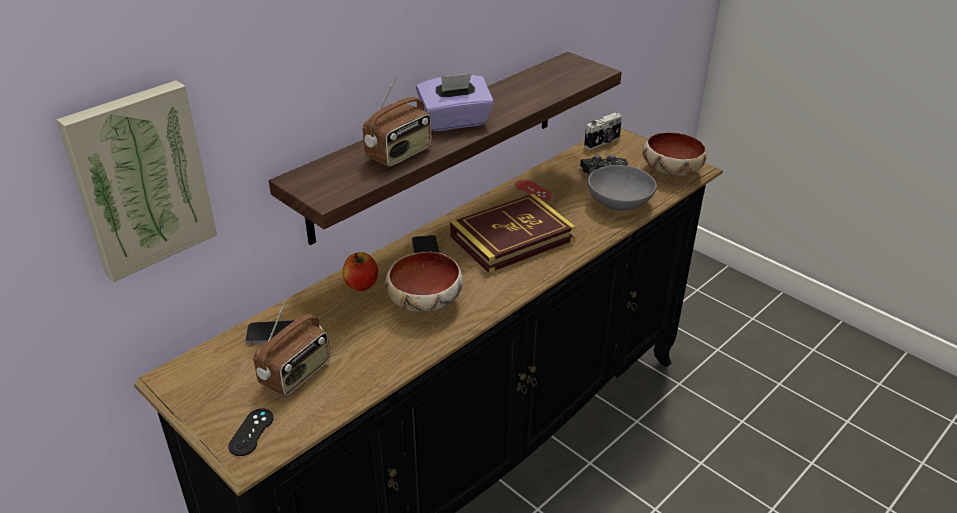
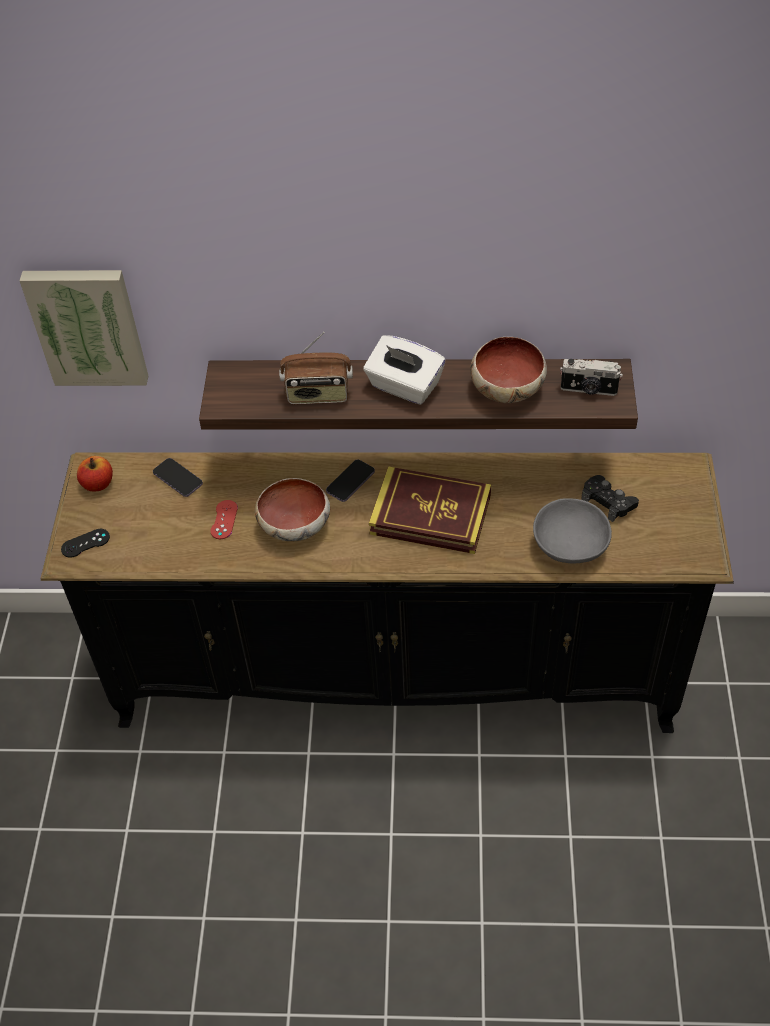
camera: 50 degrees right, 15 degrees up
(296, 375) = (152, 521): radio -> none
(361, 284) = (274, 477): apple -> apple (98, 483)
(455, 122) = (404, 386): purple tissue box -> white tissue box
(532, 190) = (516, 478): red game controller -> red game controller (224, 520)
(603, 143) = (661, 468): camera -> camera (588, 390)
(670, 171) = (672, 545): bowl -> bowl (506, 387)

